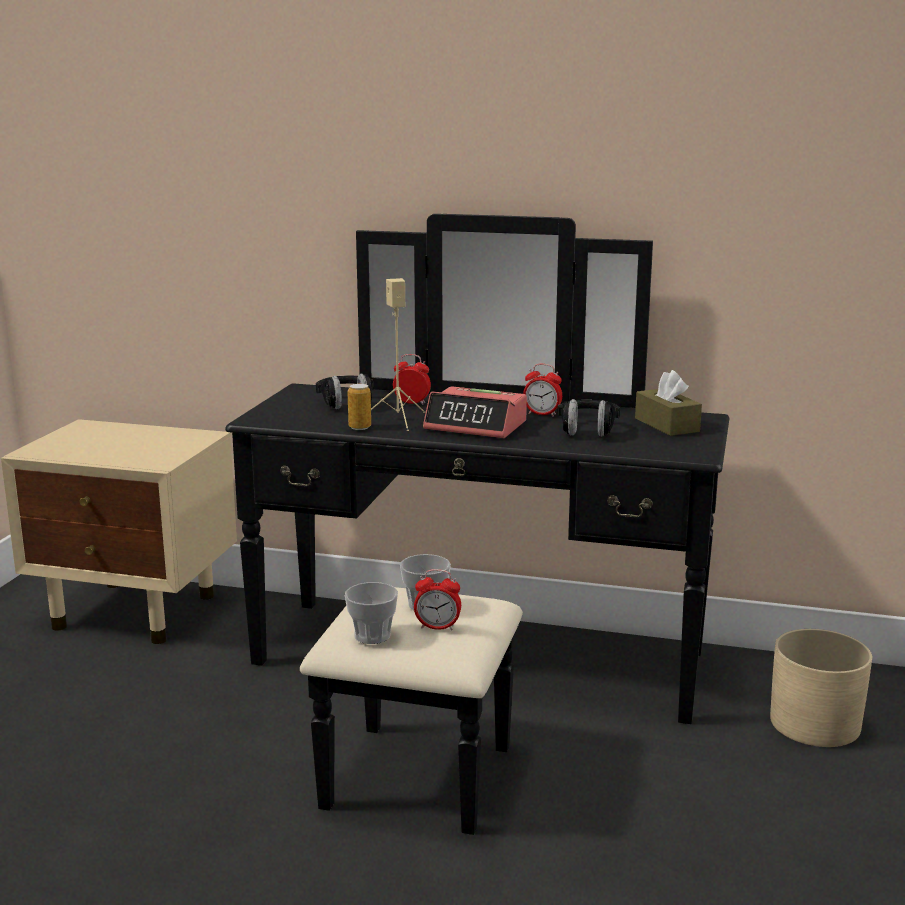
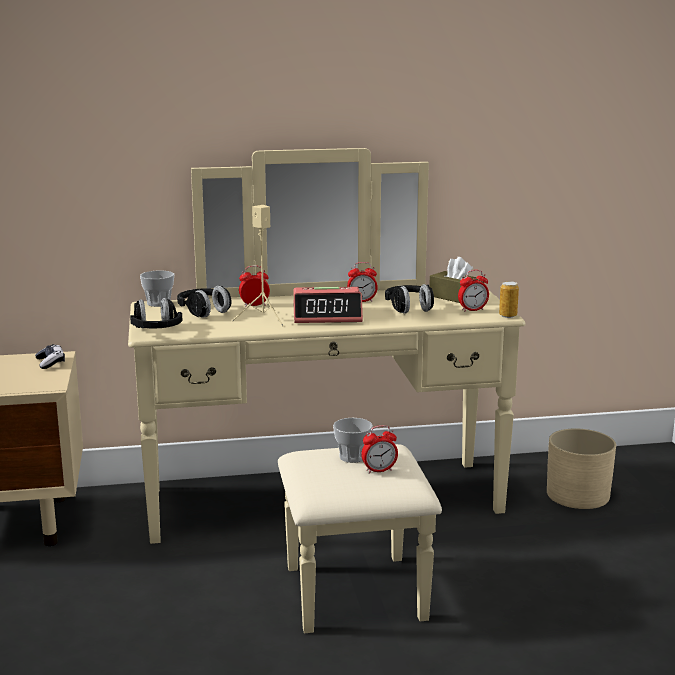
camera: 25 degrees left, 0 degrees up
(191, 440) = (50, 363): none -> game controller
(267, 417) = (156, 331): none -> black headphones
(359, 427) = (242, 328): can -> can (508, 316)
(372, 635) = (339, 486): cup -> cup (158, 303)
(468, 682) = (331, 519): black dresser -> beige dresser
(666, 443) = (472, 310): none -> alarm clock

